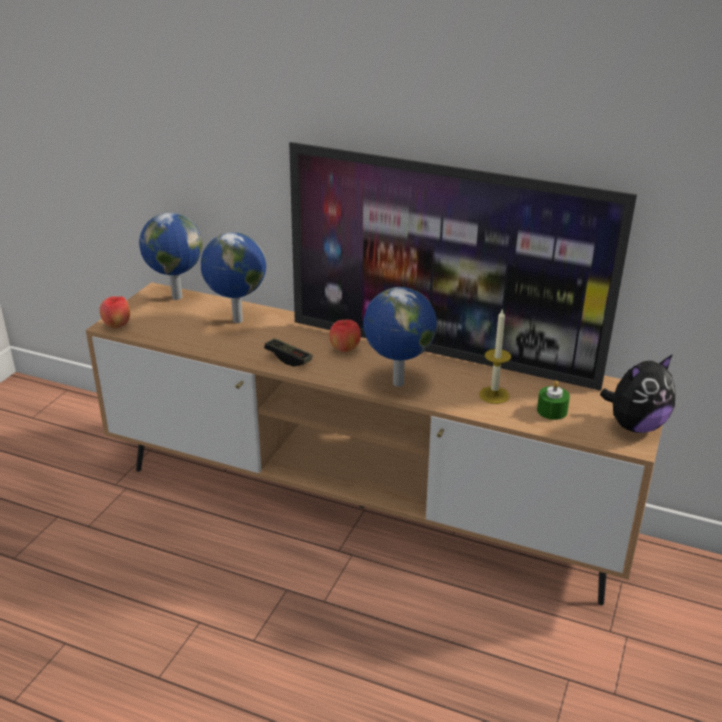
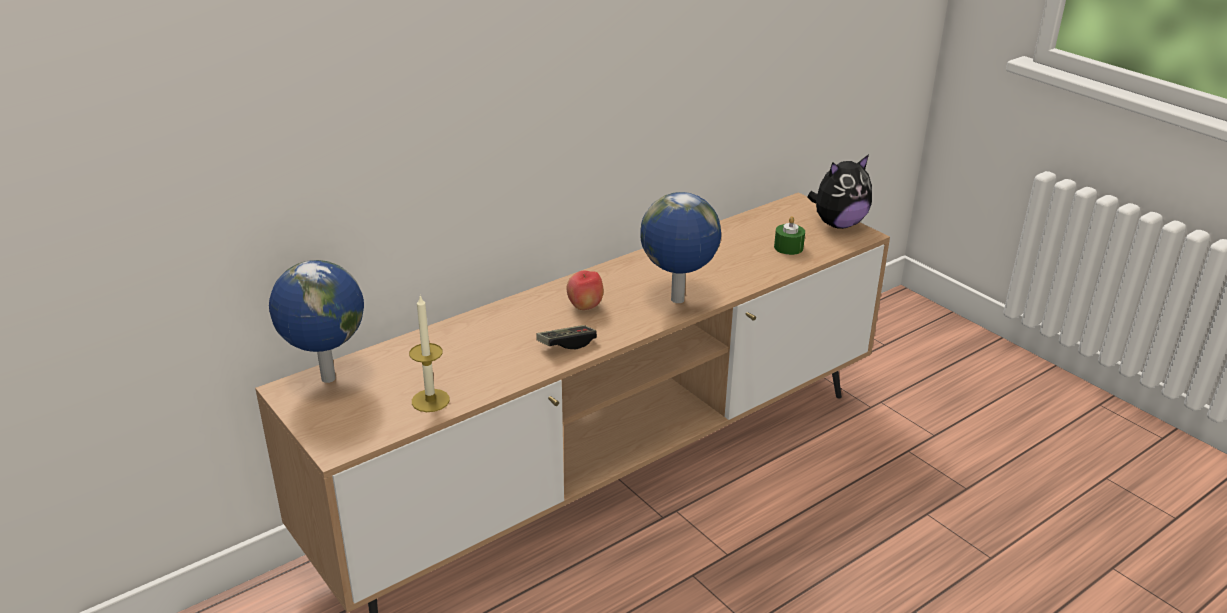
camera: 60 degrees left, 0 degrees up
(117, 326) = (346, 443): apple -> none
(236, 320) = (442, 353): globe -> none
(442, 352) = (645, 261): television -> none
(494, 395) = (741, 262): candle -> candle (430, 400)
(635, 426) = (838, 224): plush toy -> plush toy turned 60 degrees clockwise

